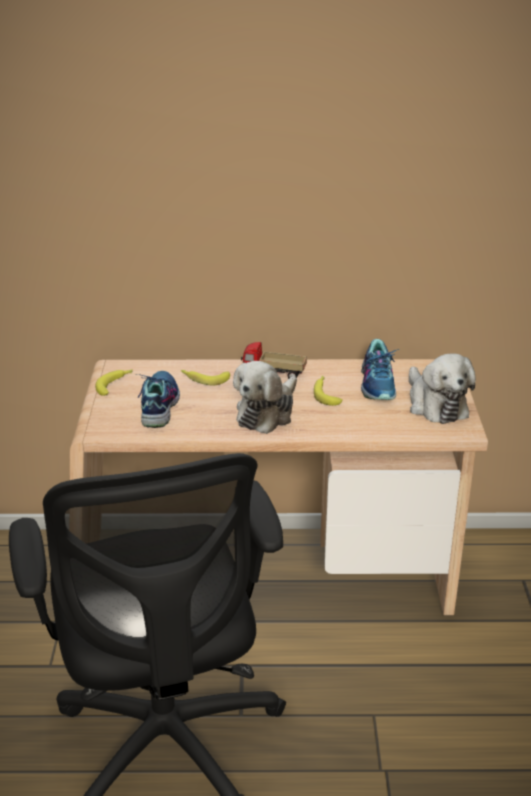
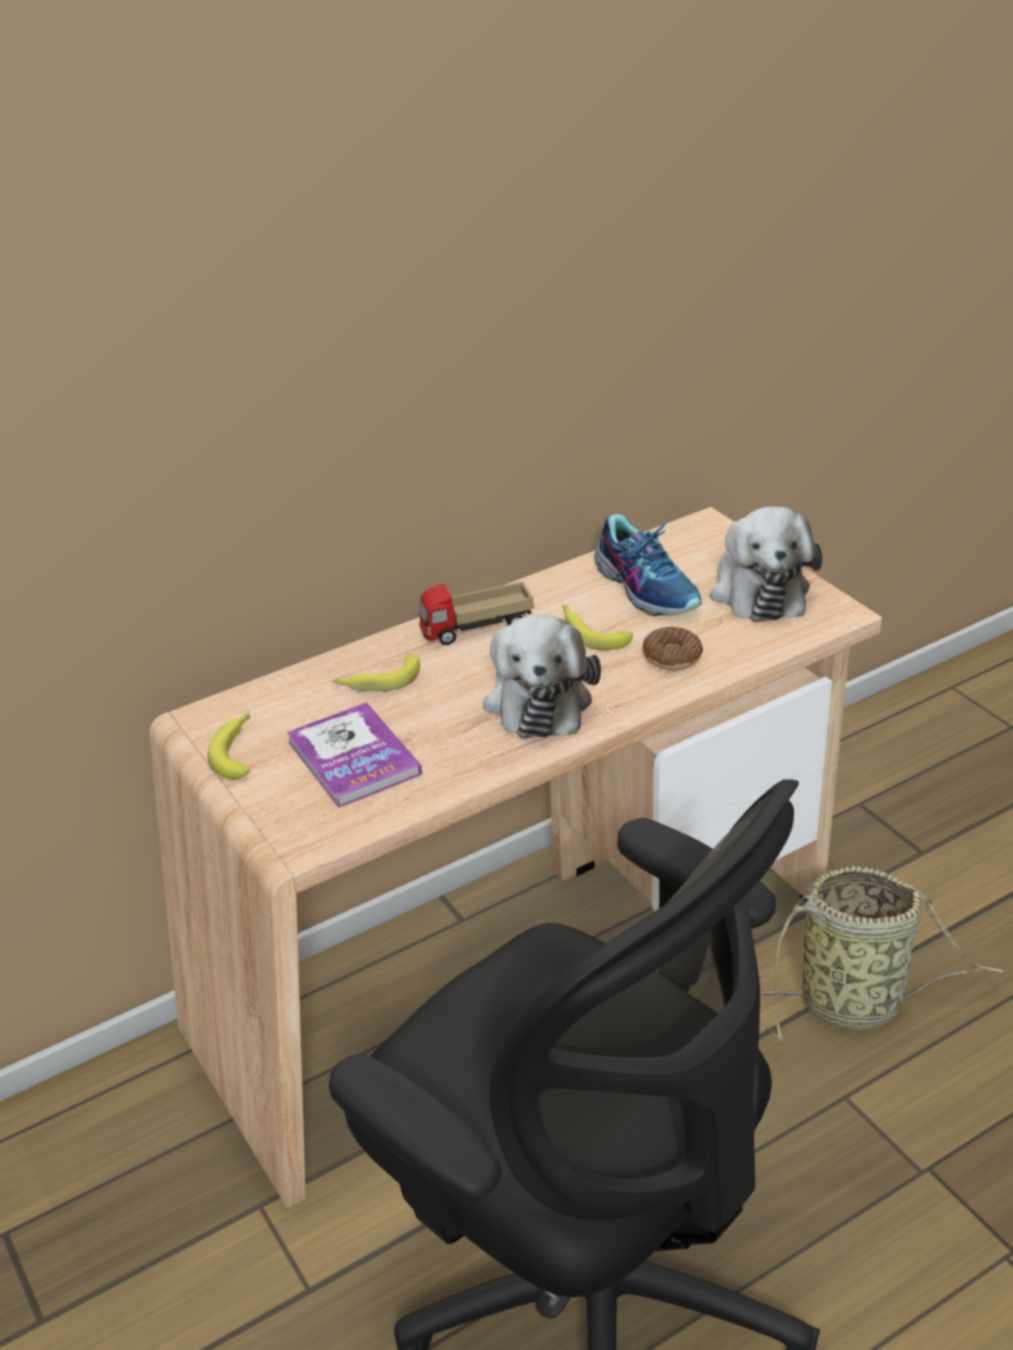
camera: 30 degrees left, 5 degrees up
(158, 406) = (353, 758): shoe -> book
(352, 419) = (672, 657): none -> donut
(424, 675) = (858, 1003): none -> basket
(435, 404) = (758, 589): plush toy -> plush toy turned 45 degrees clockwise

